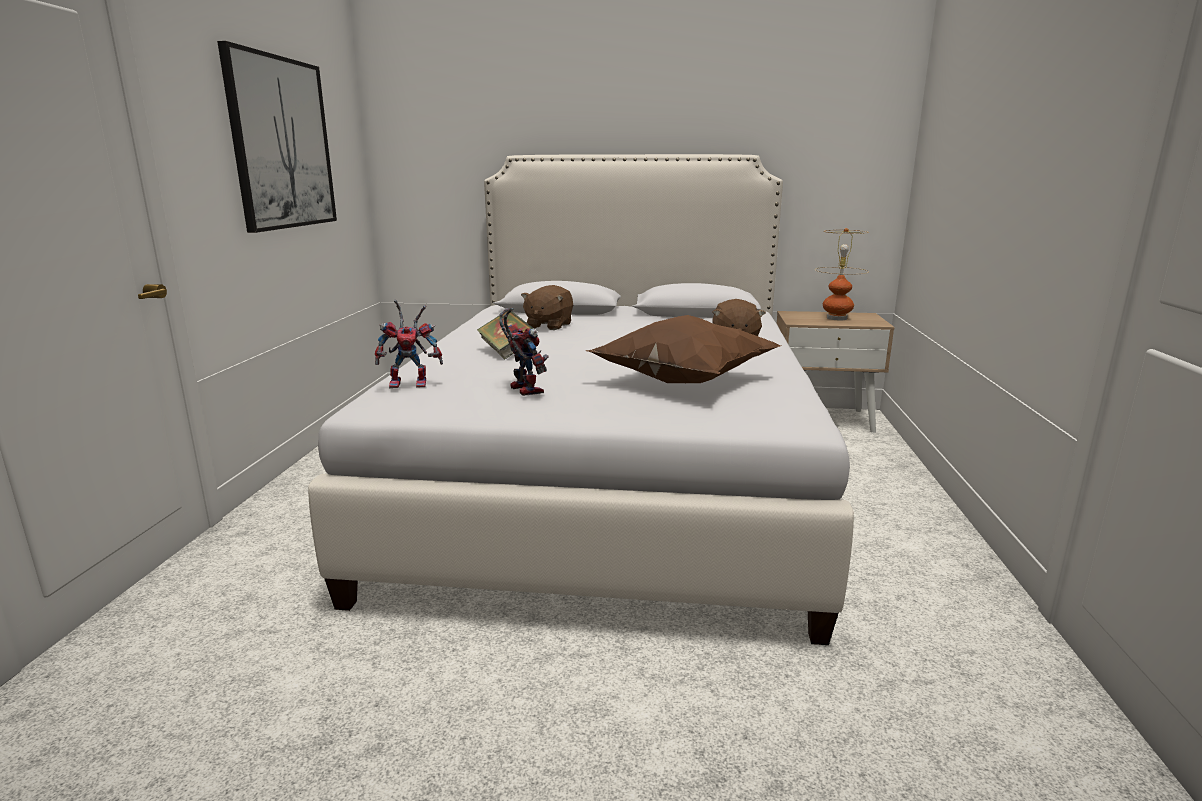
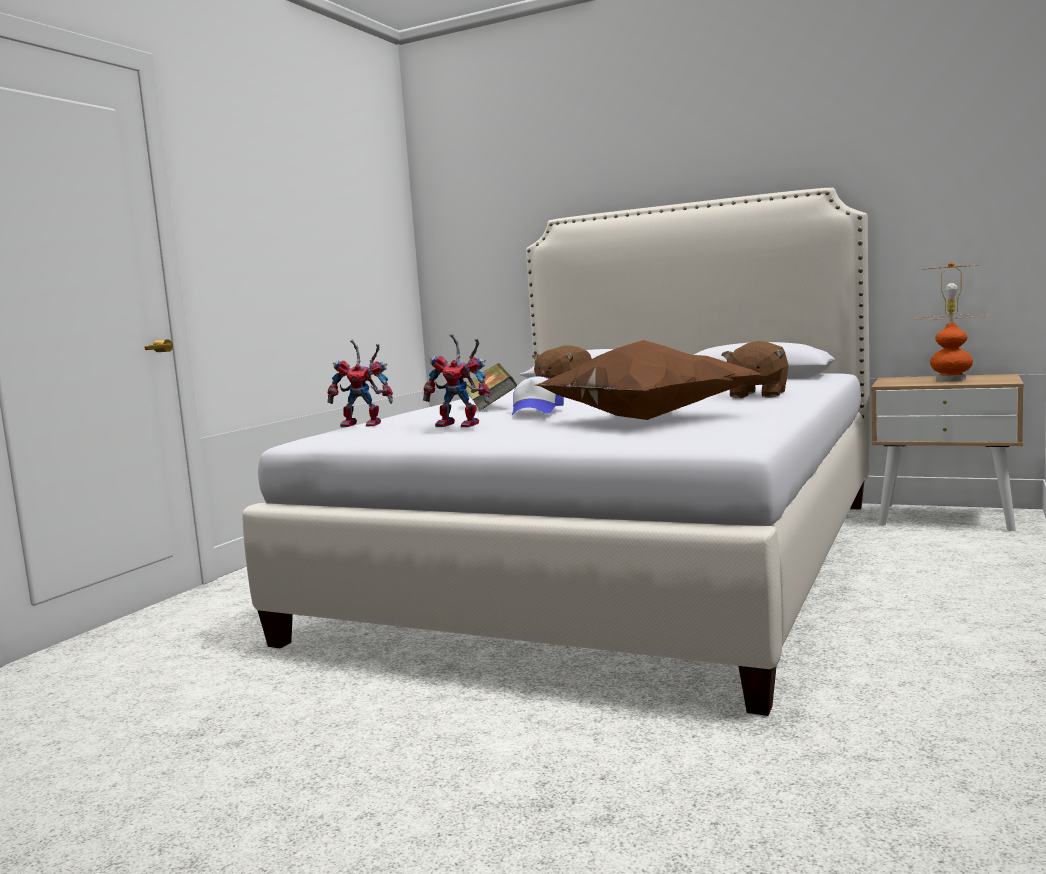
camera: 20 degrees right, 10 degrees down
(281, 143) = (312, 221): picture -> none
(522, 389) = (462, 425): toy robot -> toy robot turned 120 degrees clockwise
(569, 365) = (536, 411): none -> cap

